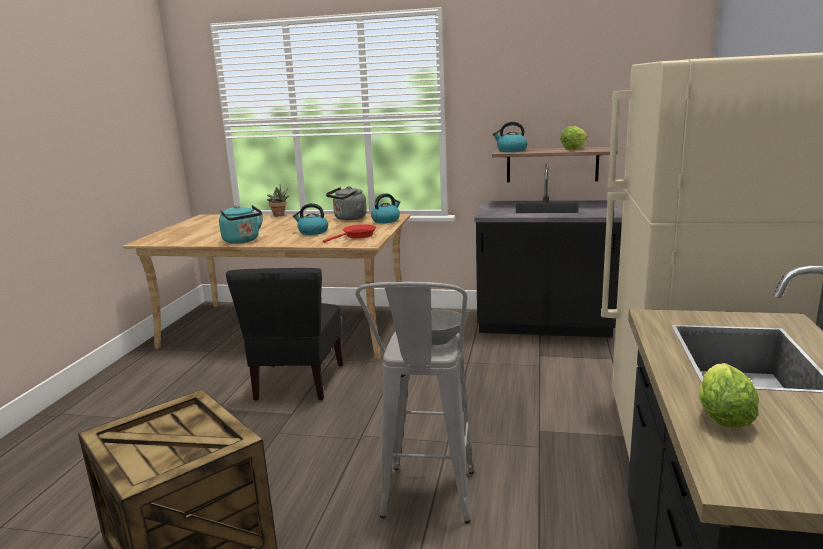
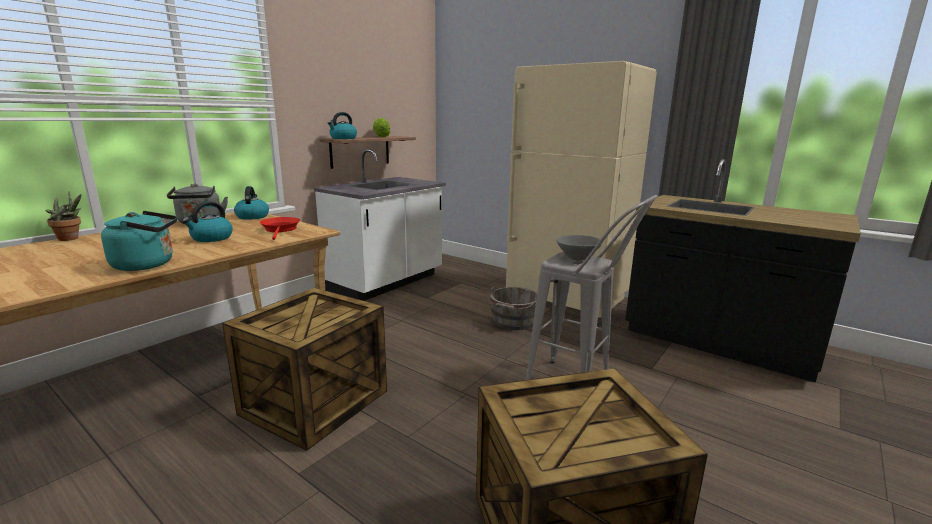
camera: 65 degrees left, 0 degrees up
(298, 382) = (316, 403): black chair -> crate
(544, 326) = (386, 283): black counter -> white counter
(546, 420) = (512, 322): none -> grey bucket
(722, 413) = (776, 218): lettuce -> none

